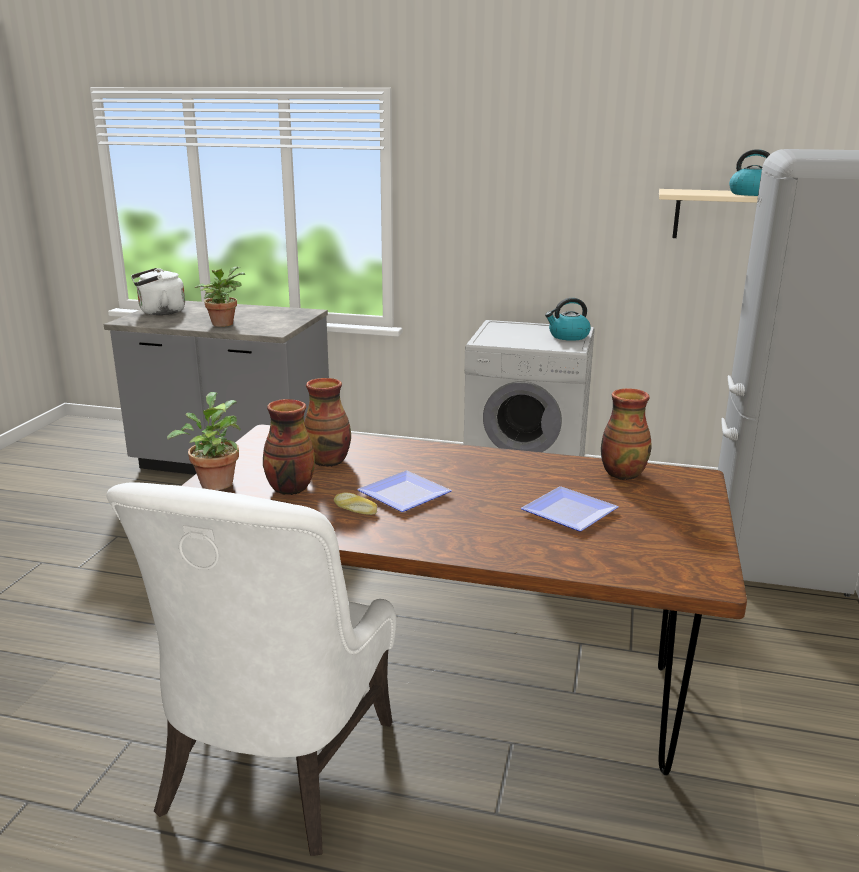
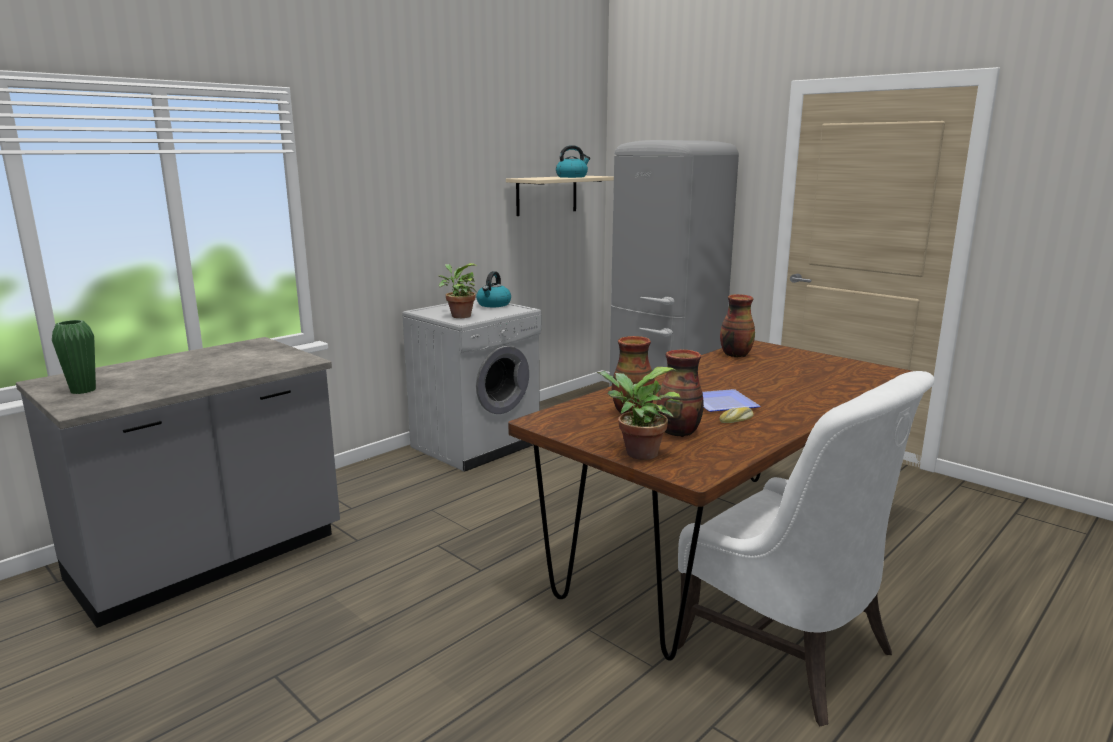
camera: 60 degrees left, 5 degrees down
(159, 312) = (83, 390): white kettle -> green vase
(223, 323) = (219, 372): potted plant -> potted plant (459, 316)
(565, 512) = (783, 376): plate -> none

